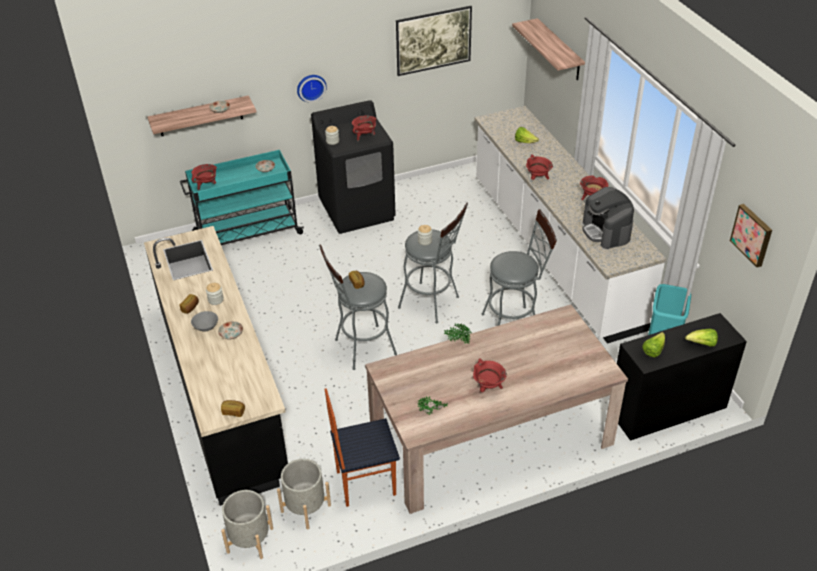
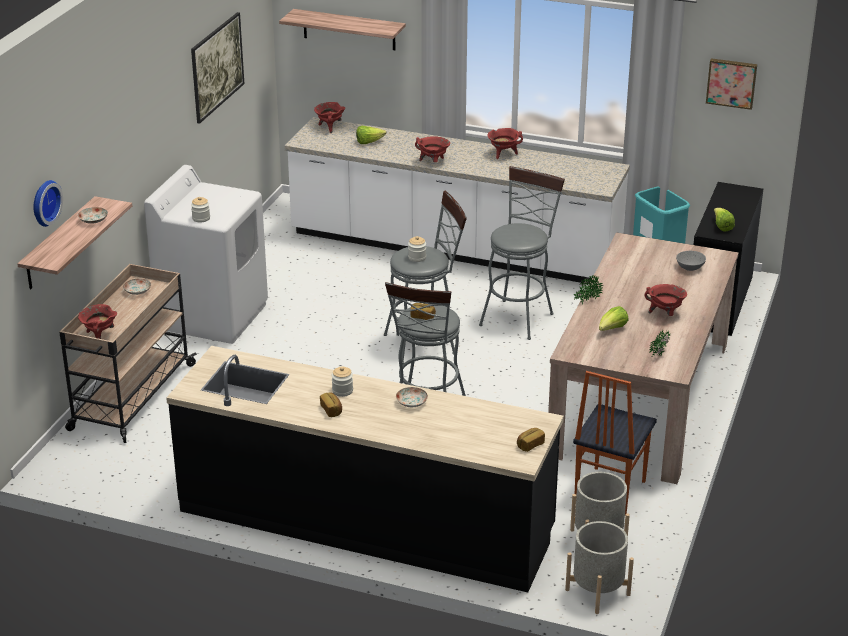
camera: 50 degrees left, 10 degrees down
(206, 327) = (377, 412): grey bowl -> grey bowl (690, 267)
(246, 234) = (131, 398): turquoise cart -> beige cart
(311, 87) = (139, 165): wall clock -> wall clock (44, 202)
(357, 210) = (213, 316): black washing machine -> white washing machine
(365, 136) = (226, 200): red cooking pot -> red cooking pot (329, 127)
(606, 231) = (556, 170): coffee machine -> none
(702, 344) = (742, 205): lettuce -> lettuce (612, 329)

